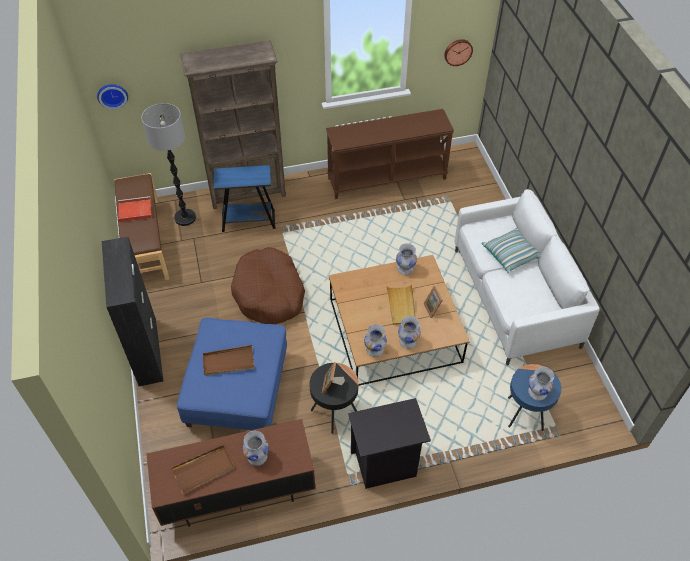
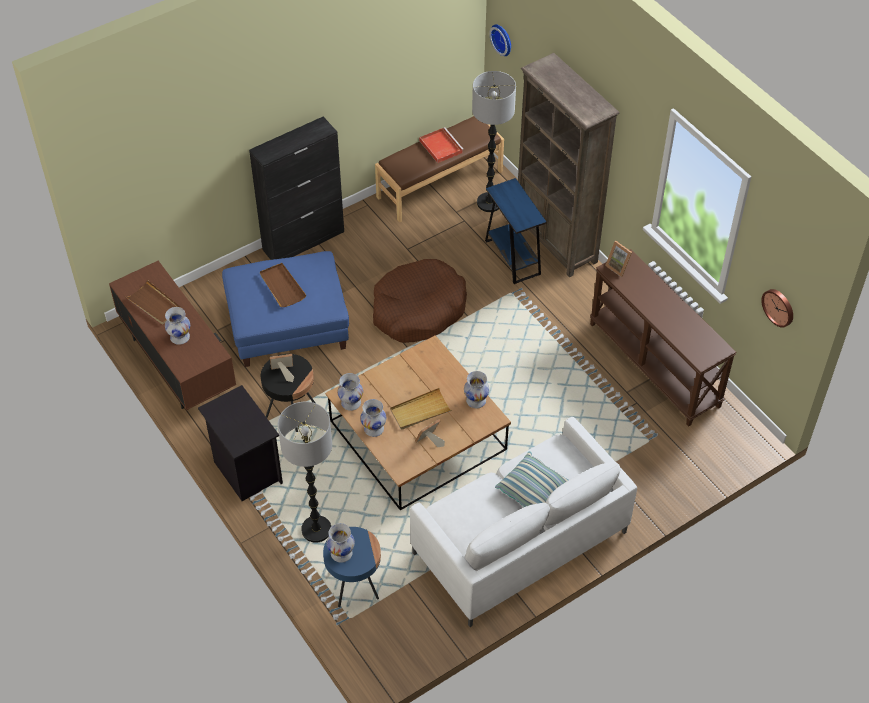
camera: 70 degrees right, 0 degrees up
(340, 138) = (619, 267): none -> picture frame
(464, 426) = (316, 530): none -> floor lamp

